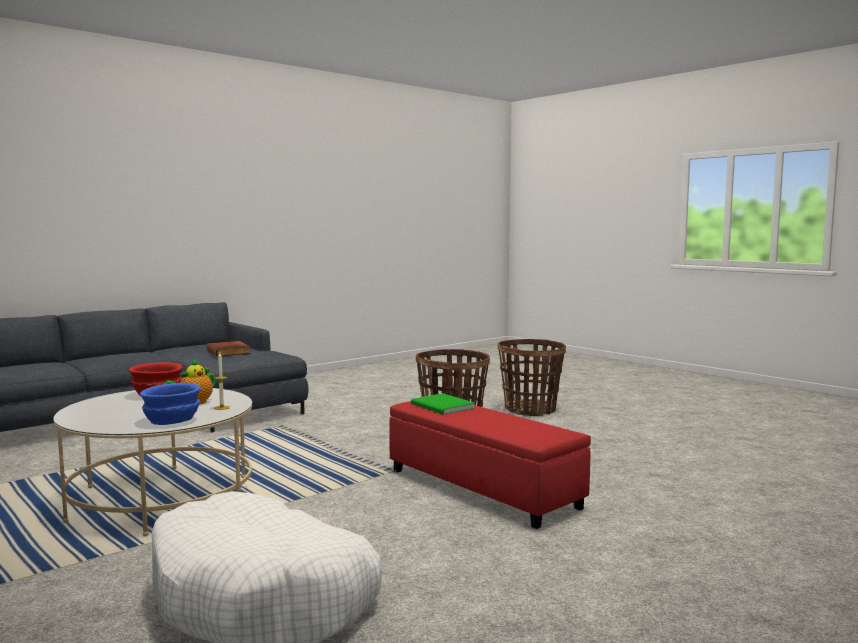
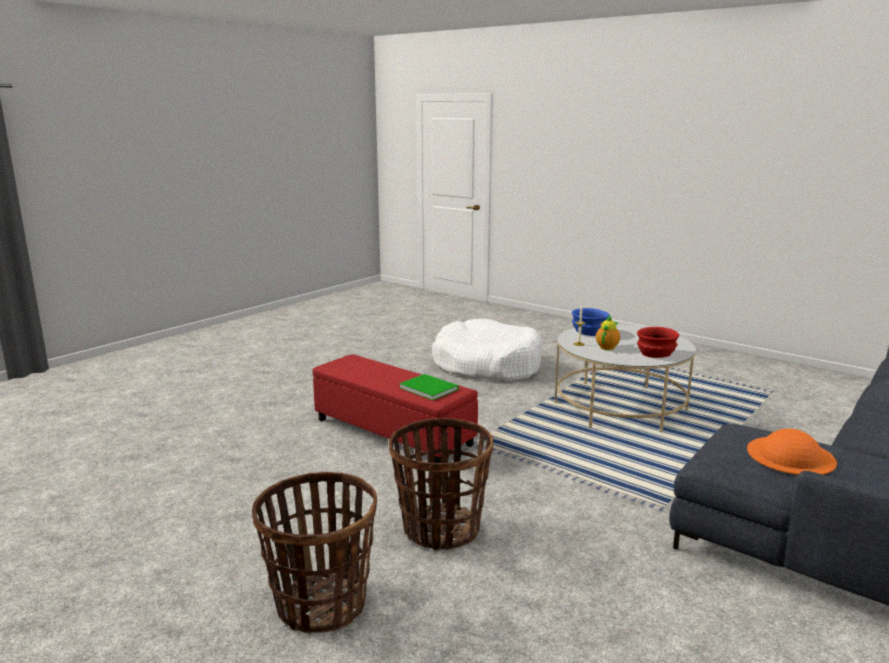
camera: 170 degrees right, 10 degrees up
(229, 351) = (791, 455): book -> orange hat

